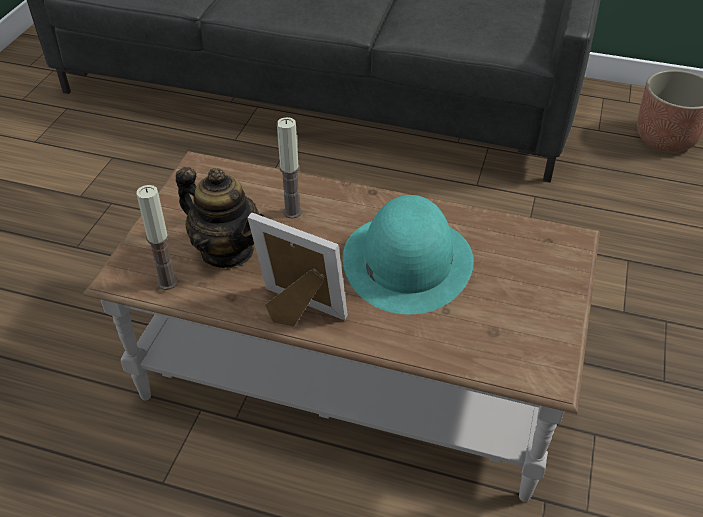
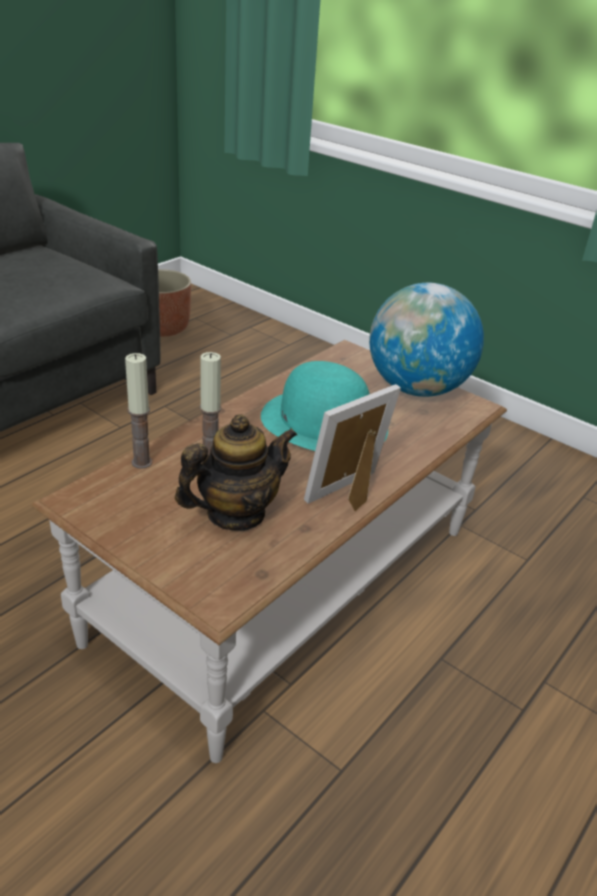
camera: 70 degrees left, 10 degrees down
(167, 282) = (254, 566): candle -> candle (141, 462)
(539, 315) = (416, 388): none -> globe

